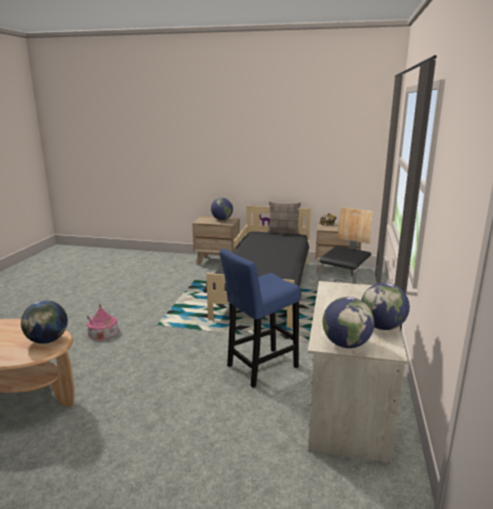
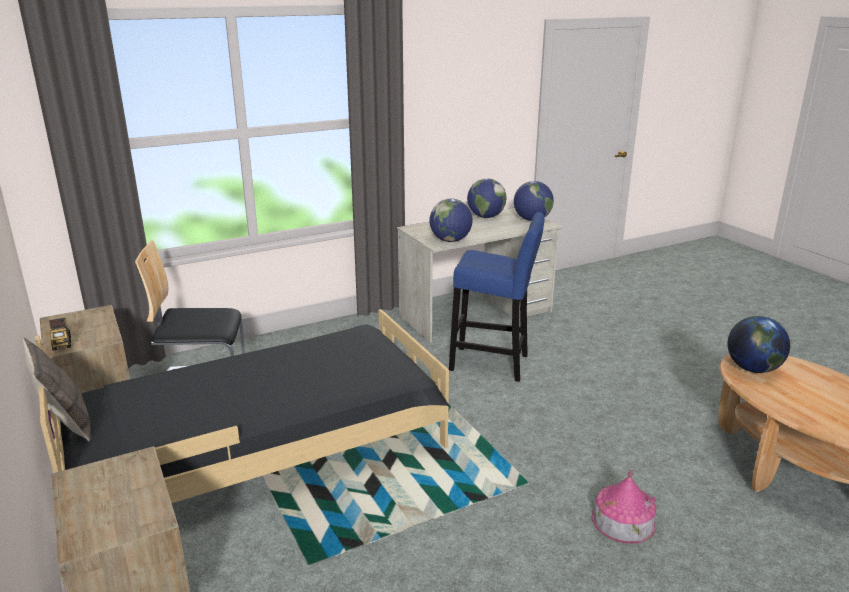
camera: 130 degrees left, 5 degrees up
(222, 219) = (96, 491): globe -> globe (450, 240)

